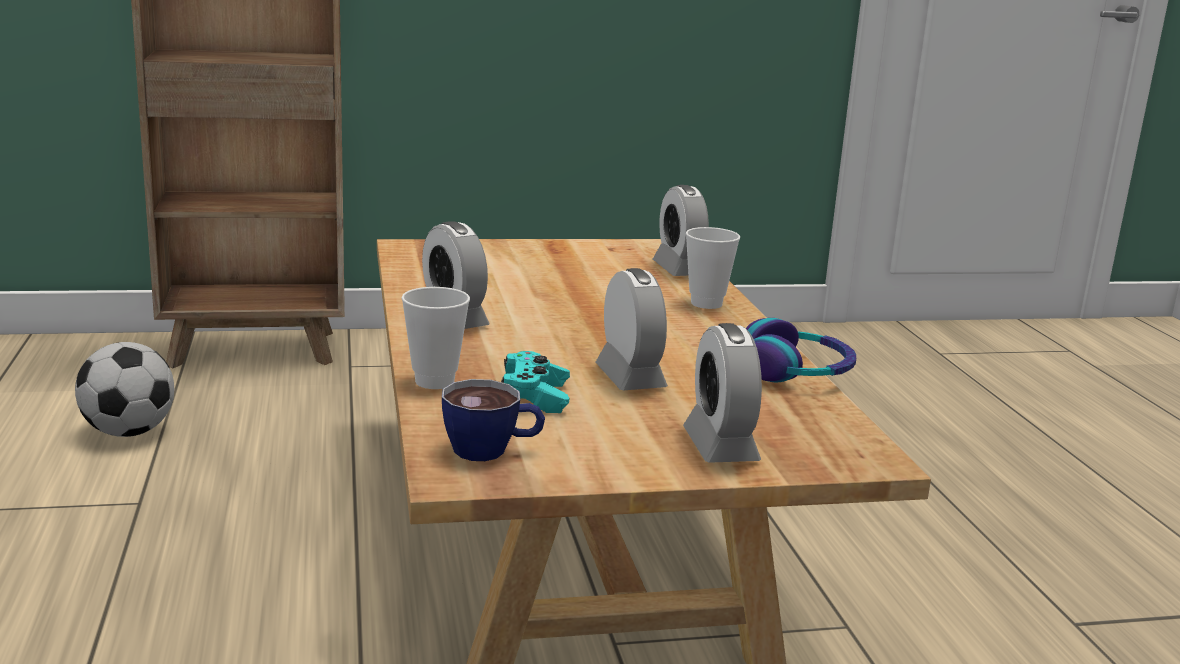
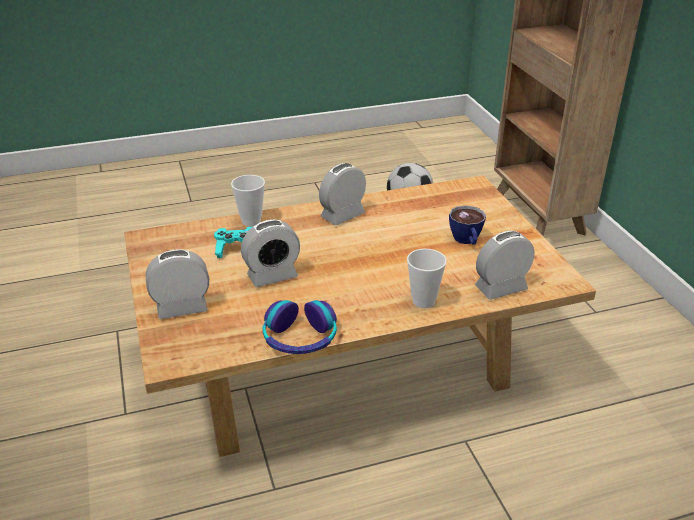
camera: 85 degrees right, 15 degrees up
(492, 451) = (172, 244): cup -> cup (466, 241)

